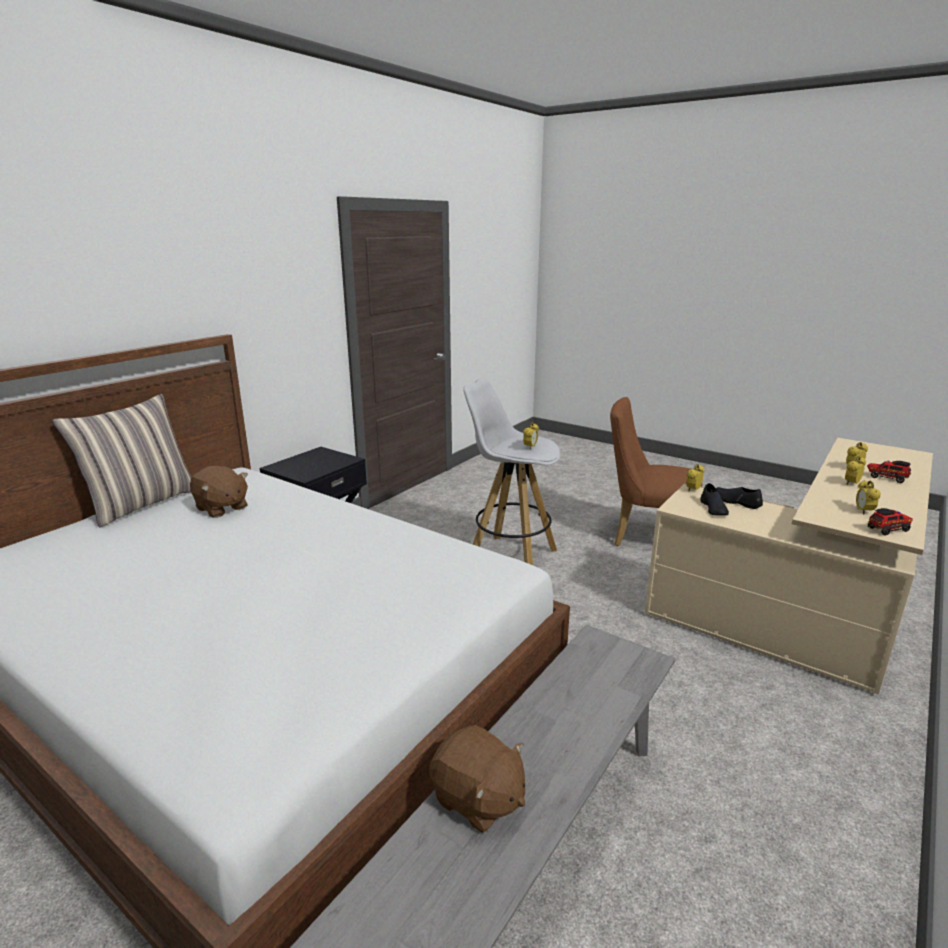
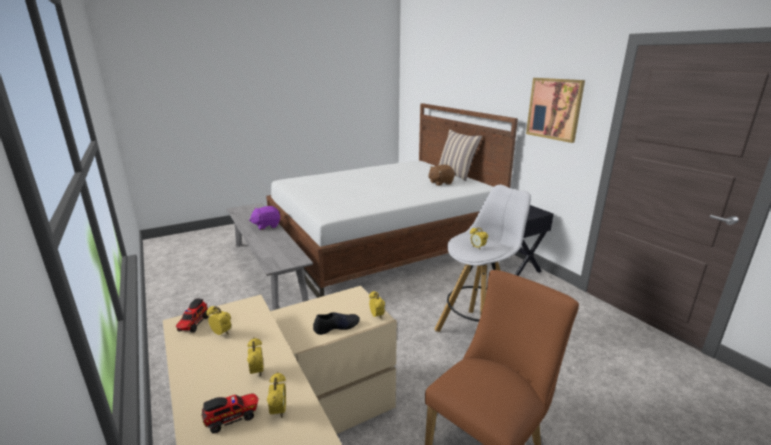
camera: 115 degrees right, 0 degrees up
(275, 303) = (554, 109): none -> picture
(477, 799) = (266, 226): brown plush toy -> purple plush toy
(714, 509) = (337, 309): black shoe -> none

